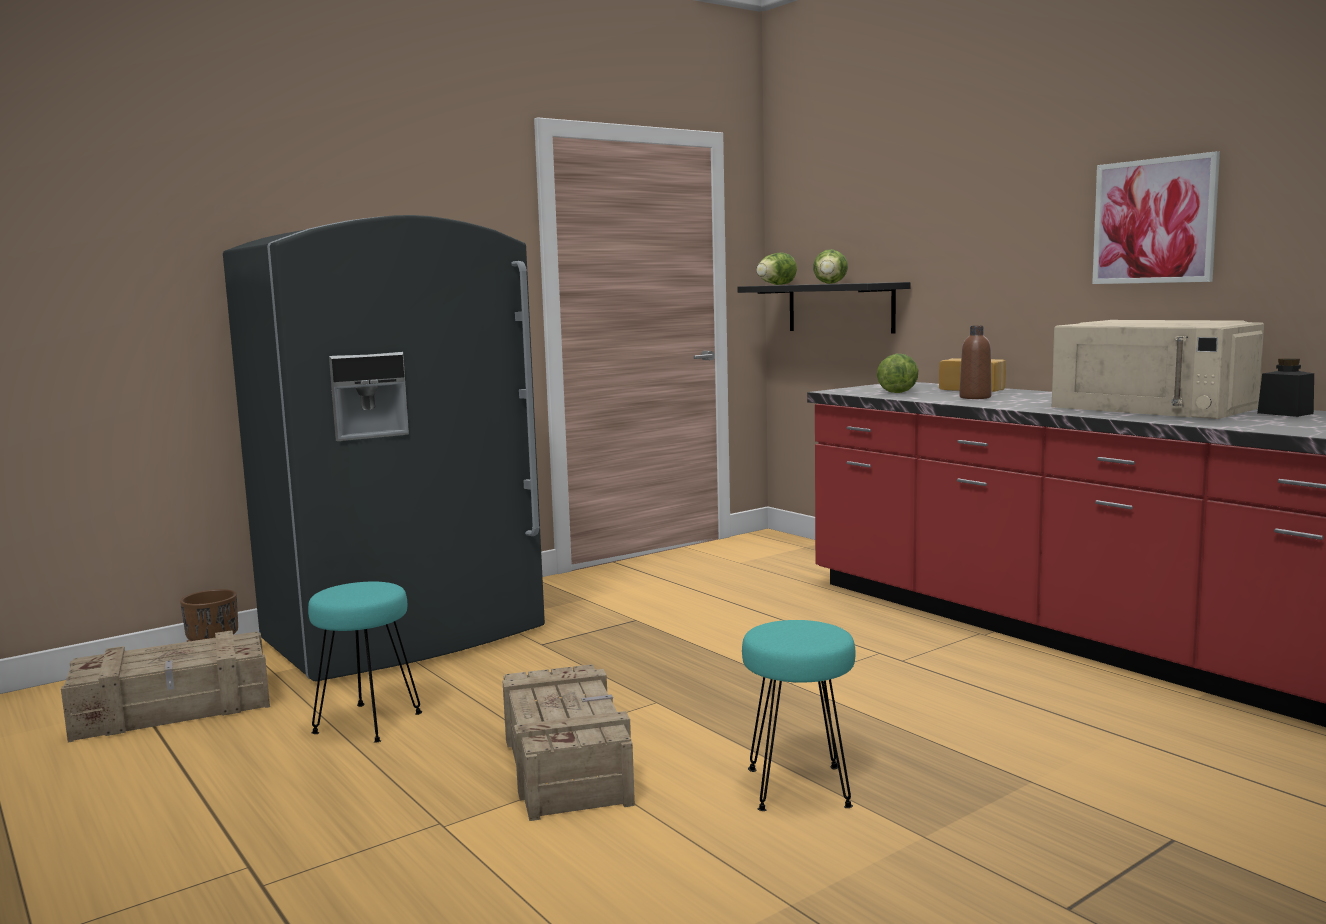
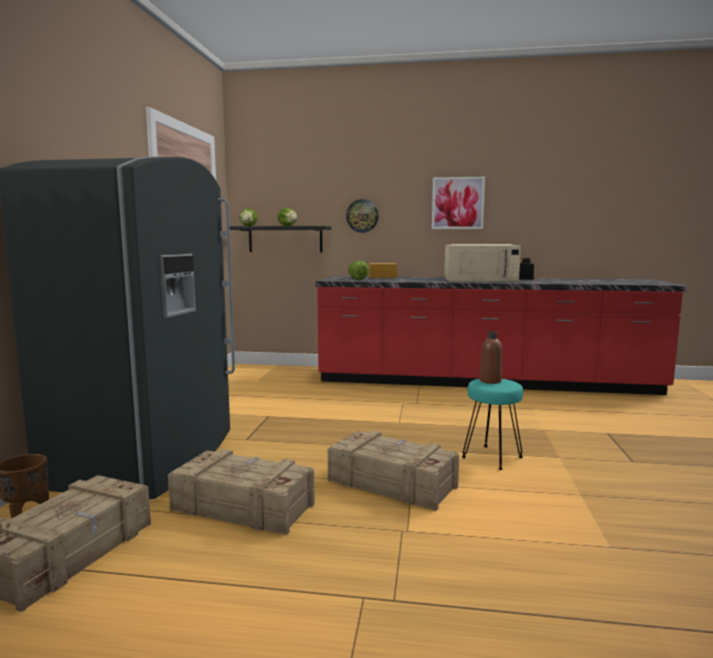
camera: 45 degrees left, 0 degrees up
(367, 722) = (242, 506): turquoise stool -> crate
(963, 259) = (362, 216): none -> wall clock
(975, 397) = (401, 279): brown bottle -> brown bottle (490, 381)

